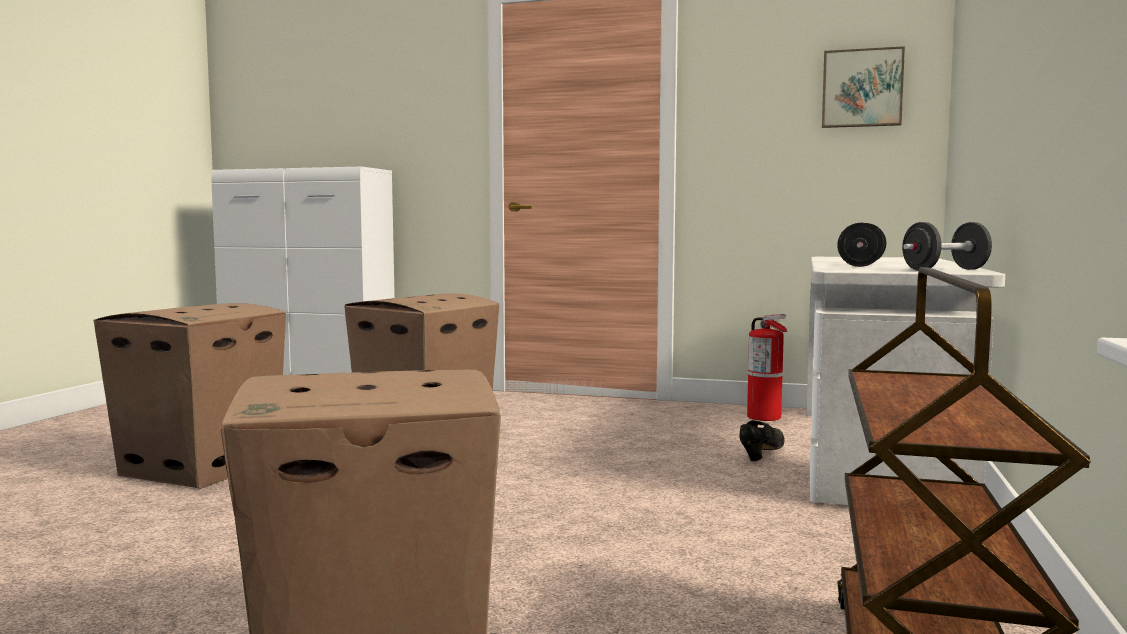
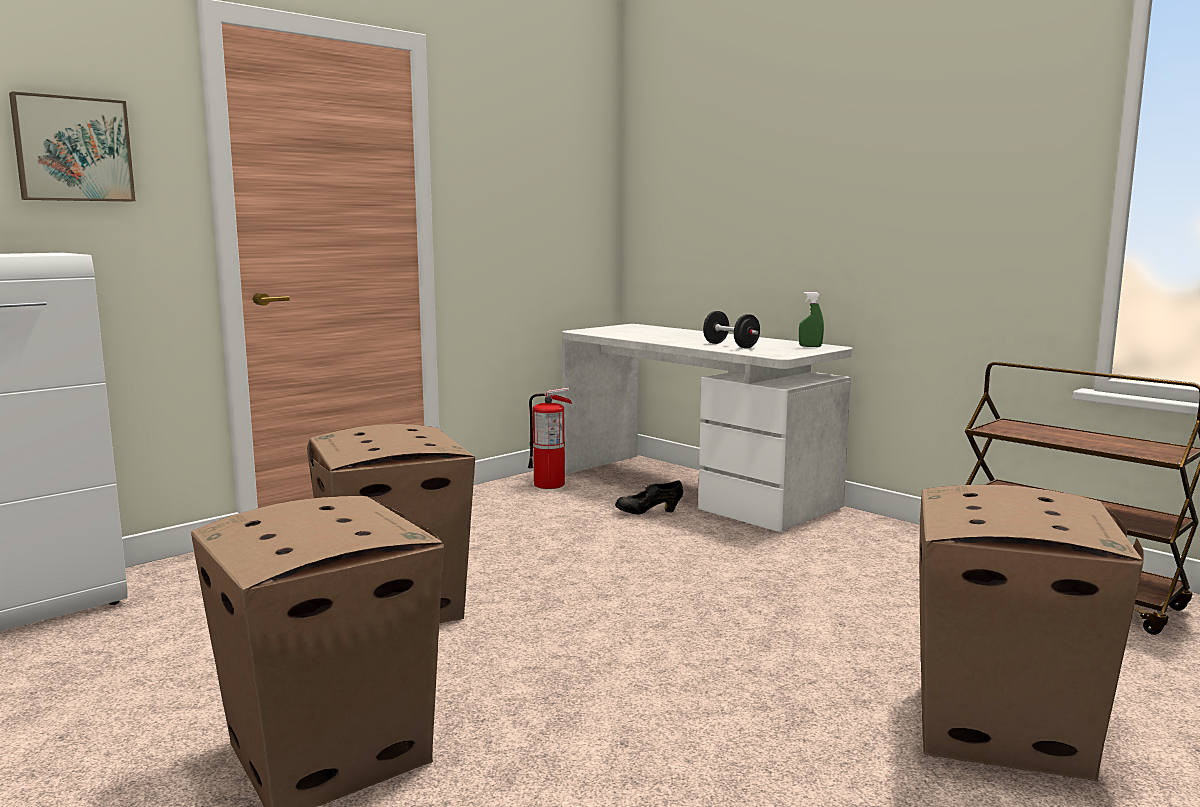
camera: 60 degrees left, 5 degrees up
(762, 454) = (648, 513): black shoe -> black shoe turned 75 degrees counterclockwise
(862, 88) = (571, 177): picture -> picture (73, 149)
(945, 270) = (810, 346): black dumbbell -> green spray bottle

